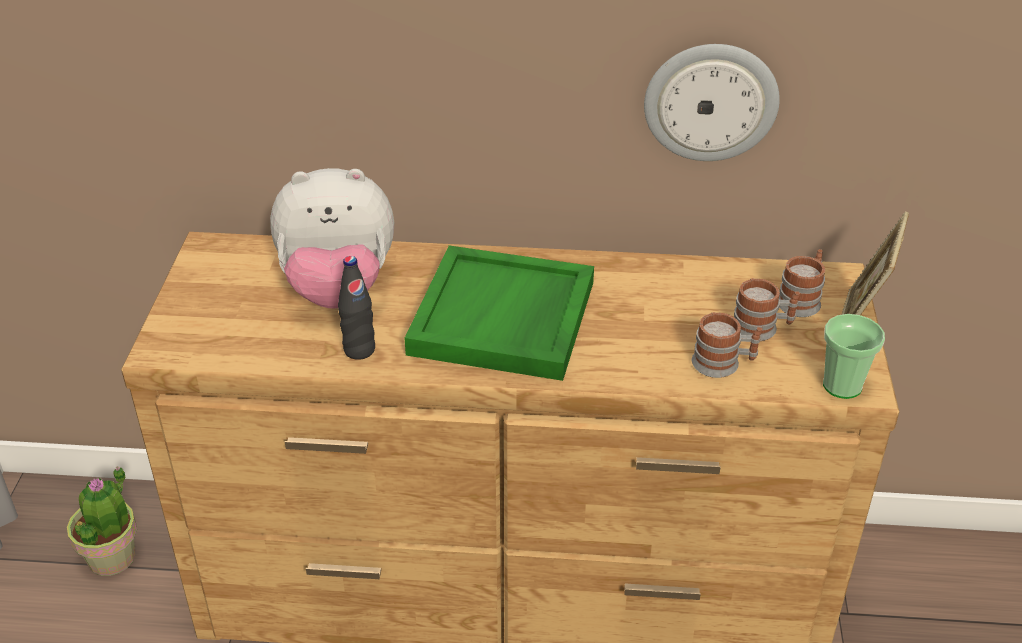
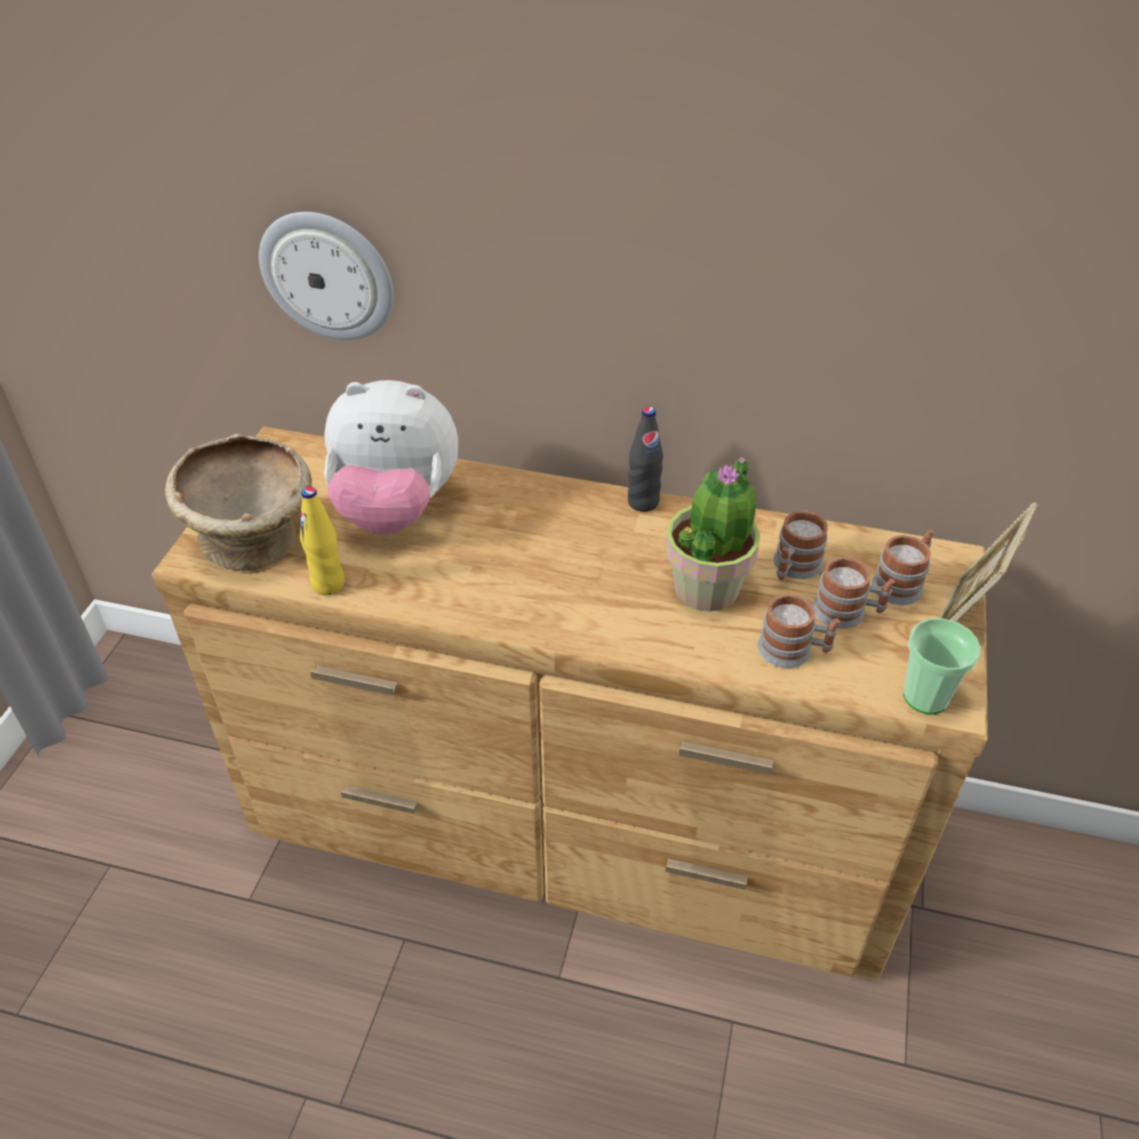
camera: 10 degrees right, 5 degrees up
(112, 557) = (188, 732): potted plant -> potted plant (708, 587)
(213, 329) = (255, 540): none -> beige bowl
(294, 358) = (328, 584): none -> yellow bottle
(359, 350) = (399, 583): black bottle -> black bottle (643, 502)
(504, 319) = (562, 566): green tray -> none
(707, 298) = (793, 568): none -> mug
(711, 101) = (822, 347): wall clock -> wall clock (328, 275)

